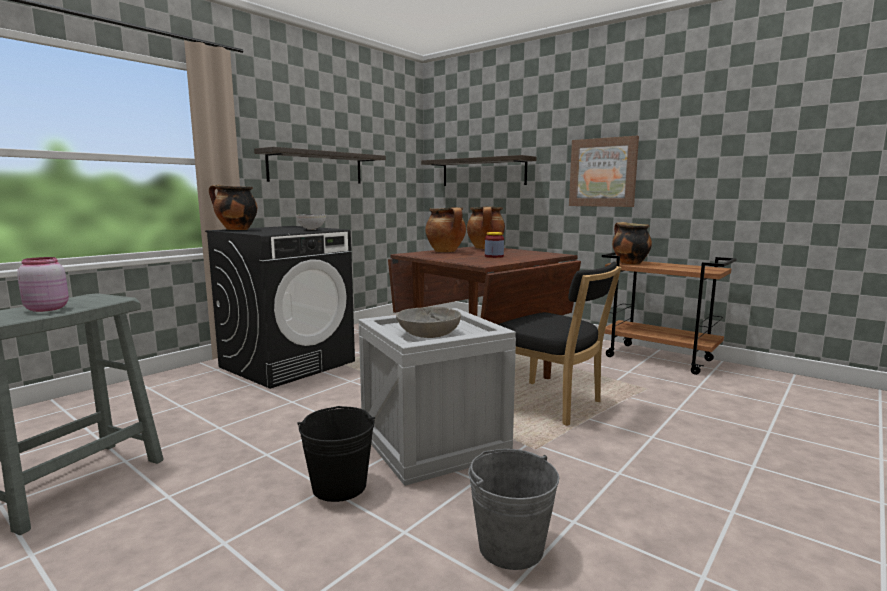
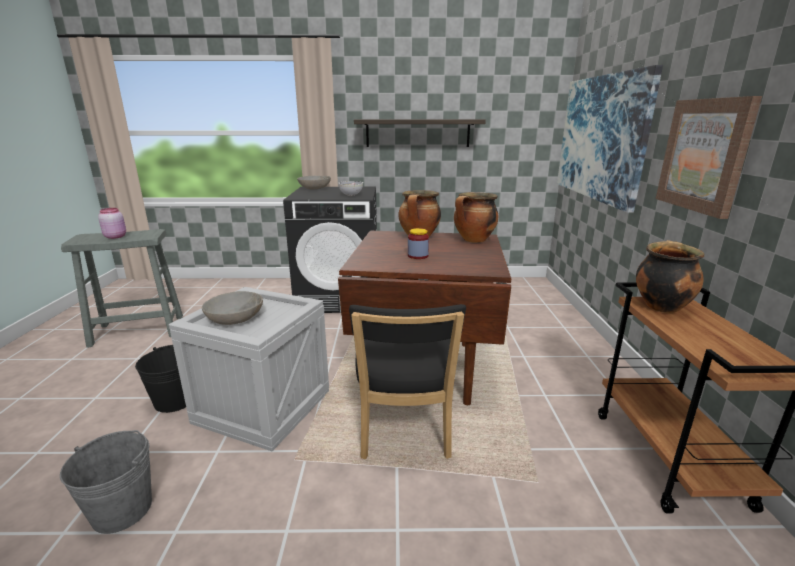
camera: 50 degrees right, 10 degrees up
(236, 229) = (314, 188): cooking pot -> grey bowl
(483, 172) = (601, 138): shelf -> picture

